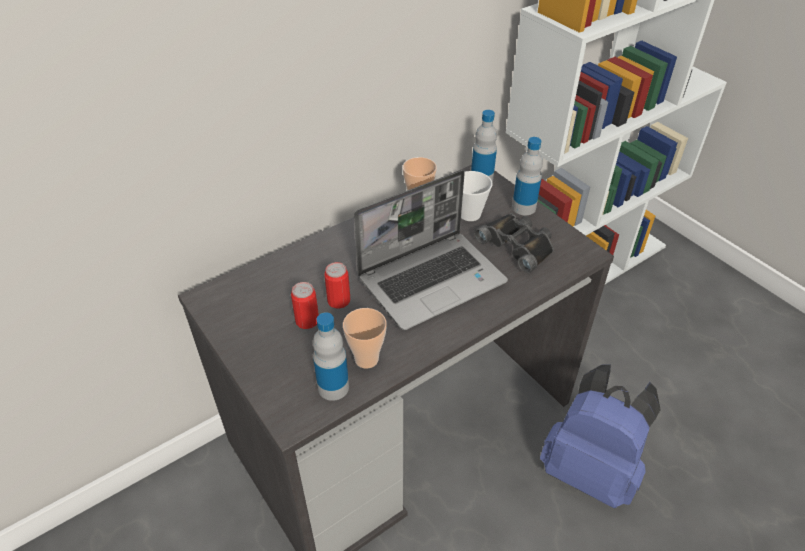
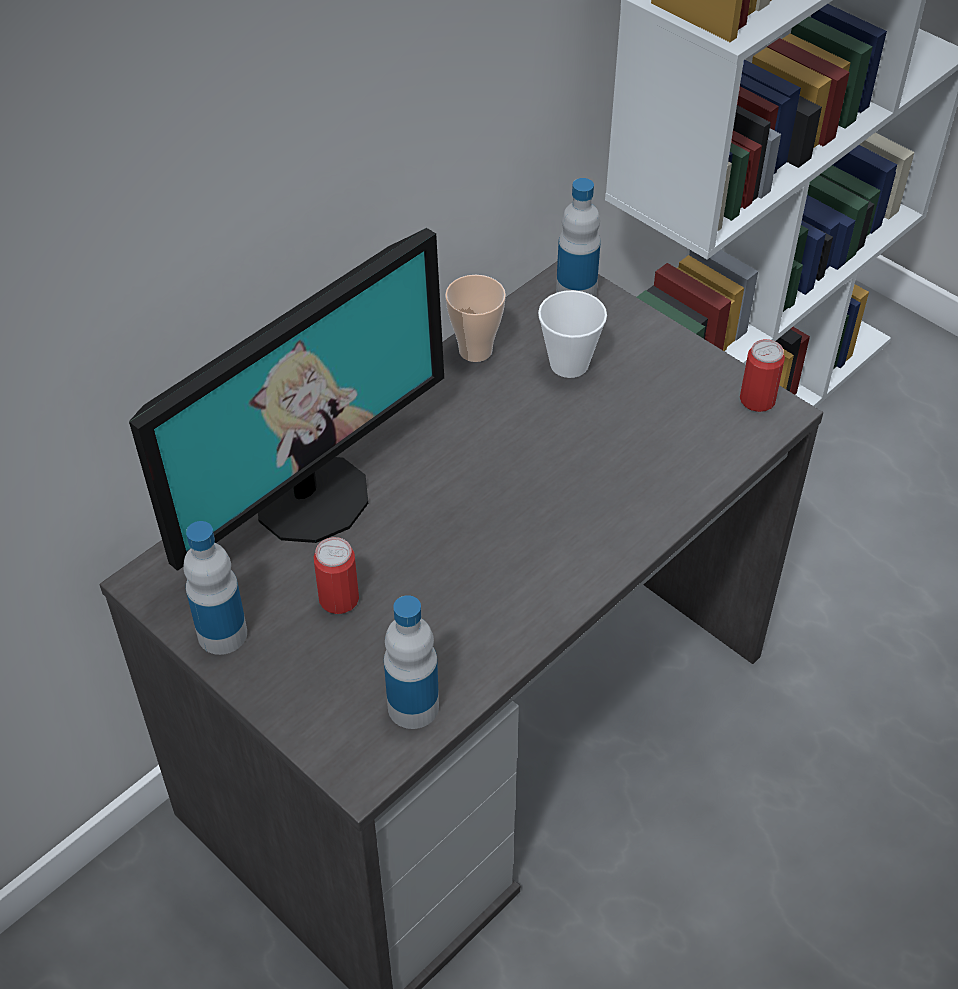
camera: 10 degrees left, 5 degrees up
(307, 265) = (311, 497): none -> monitor
(339, 300) = (383, 555): can -> can (757, 400)
(366, 359) = (455, 651): cup -> none
(432, 279) = (532, 495): laptop -> none
(517, 245) = (661, 413): black binoculars -> none
(523, 207) = (659, 340): bottle -> bottle (222, 634)
(589, 470) = (812, 767): blue backpack -> none

